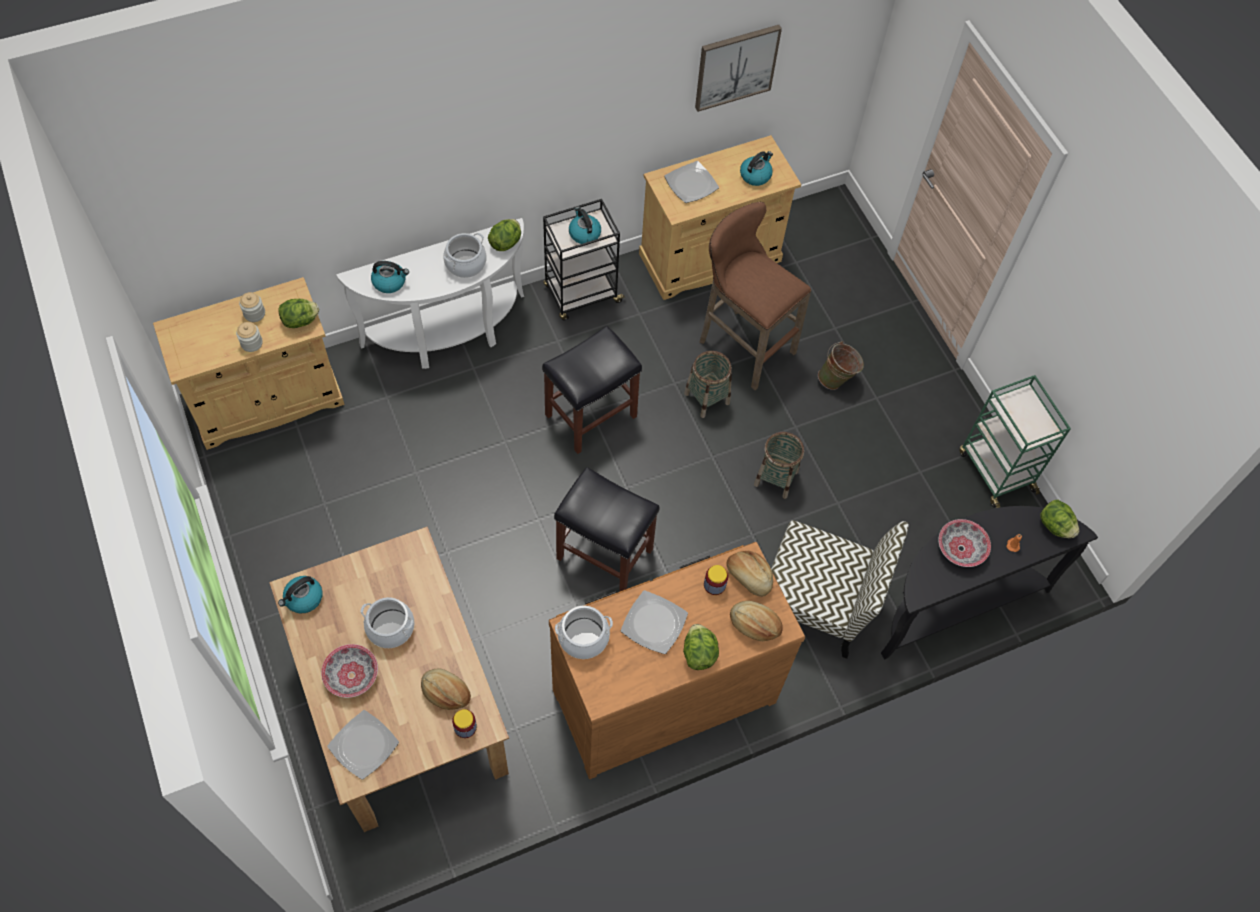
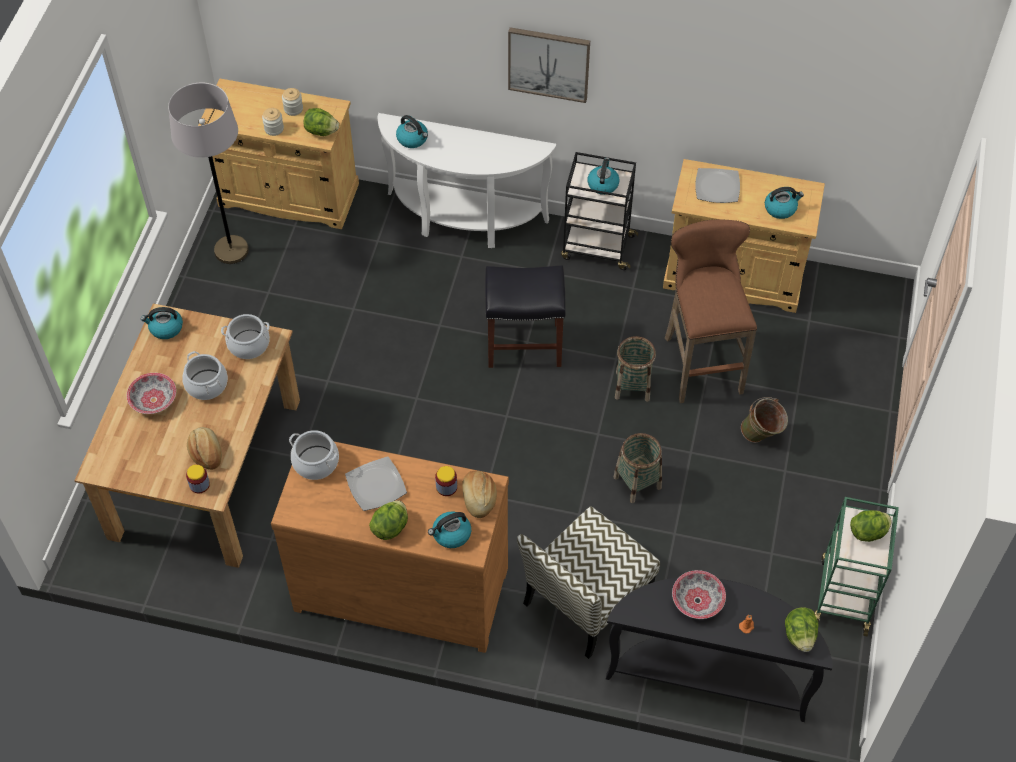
camera: 40 degrees right, 5 degrees down
(255, 484) = (231, 250): none -> grey floor lamp
(363, 744) = (122, 451): plate -> none
(466, 263) = (482, 155): cooking pot -> cooking pot (249, 344)
(506, 242) = (527, 156): lettuce -> lettuce (868, 532)
(603, 554) = (444, 454): black stool -> none
(736, 66) = (790, 95): picture -> picture (549, 63)
(754, 625) = (451, 534): bread -> kettle
(817, 604) = (586, 600): chair -> chair turned 75 degrees clockwise

